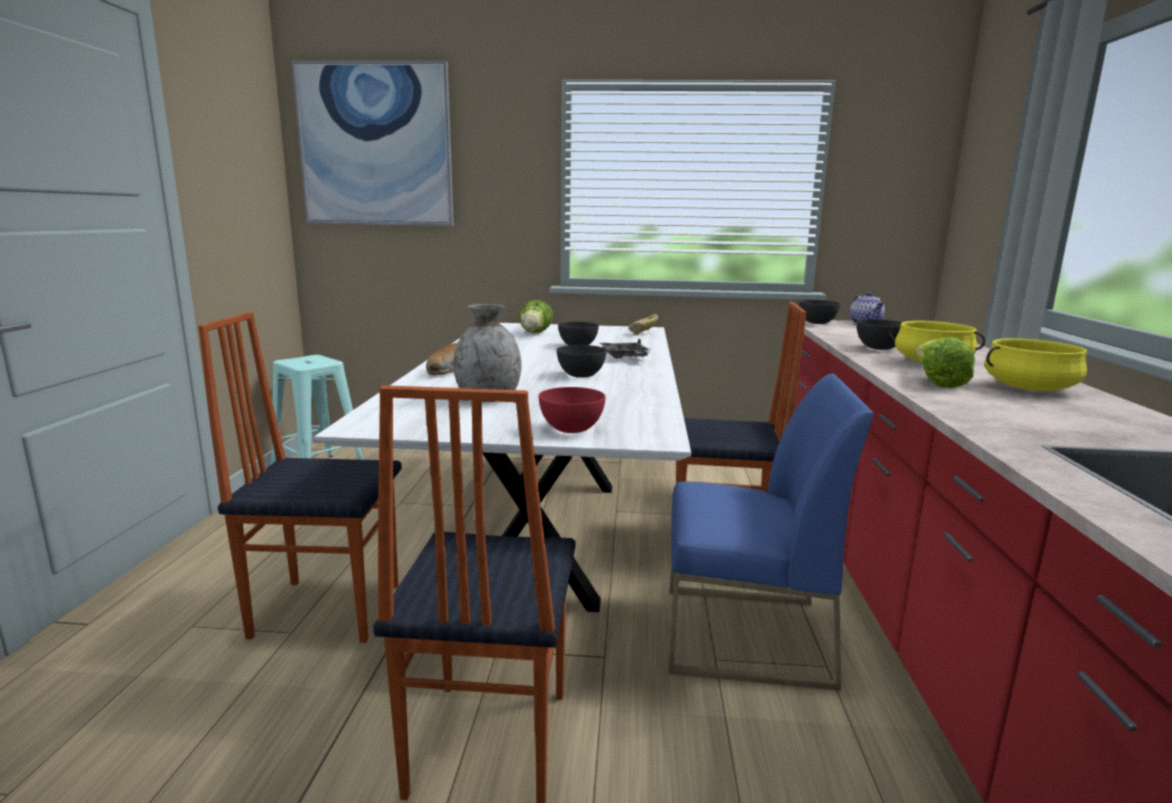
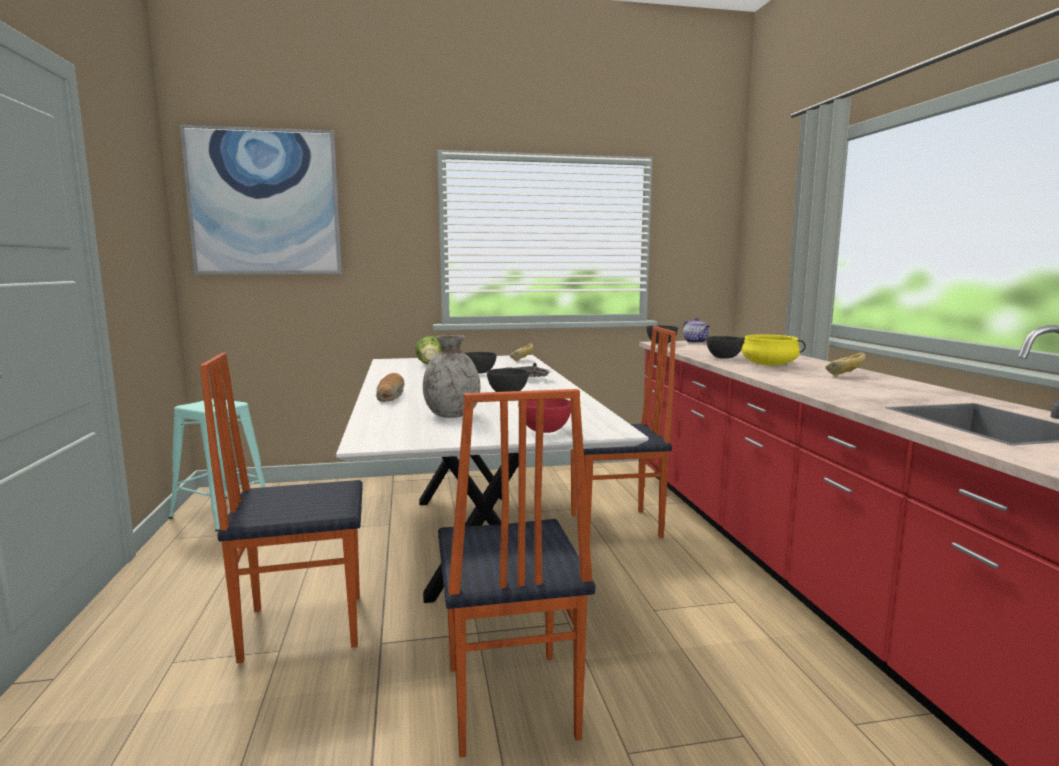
camera: 15 degrees left, 5 degrees down
(744, 636) = (666, 590): blue chair -> none
(936, 383) = (785, 376): lettuce -> none
(1029, 388) = (844, 376): yellow cooking pot -> bread

